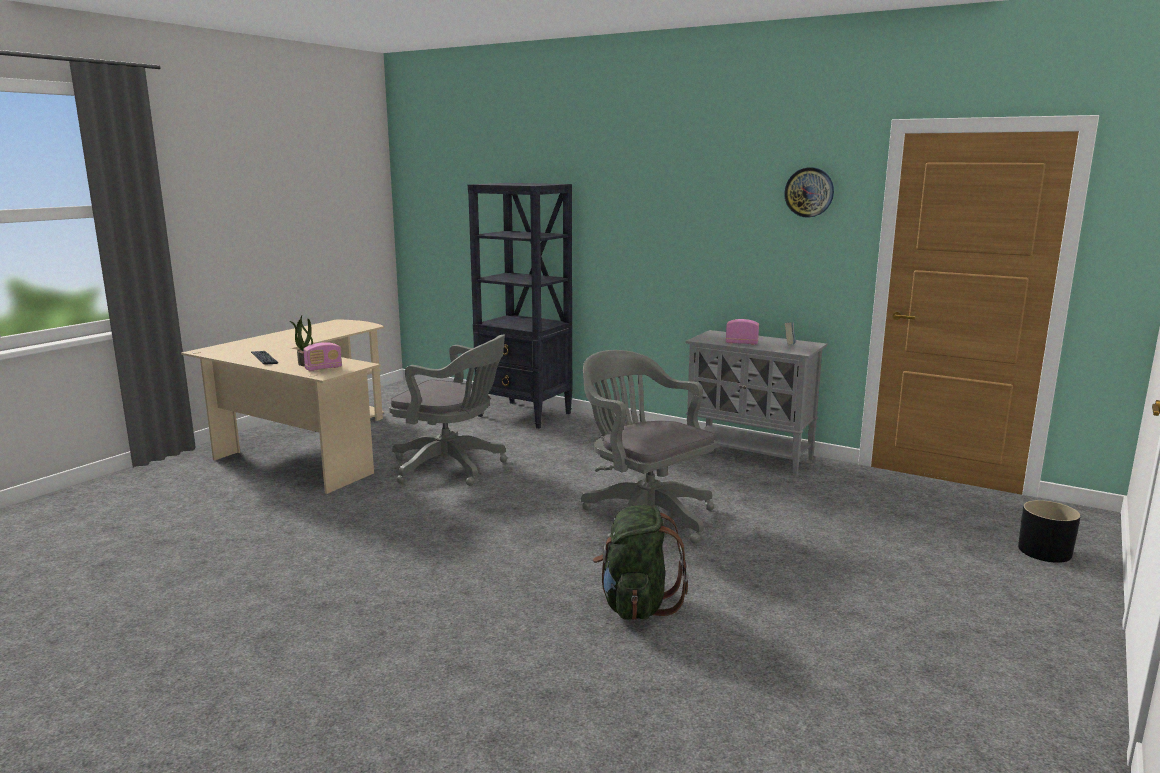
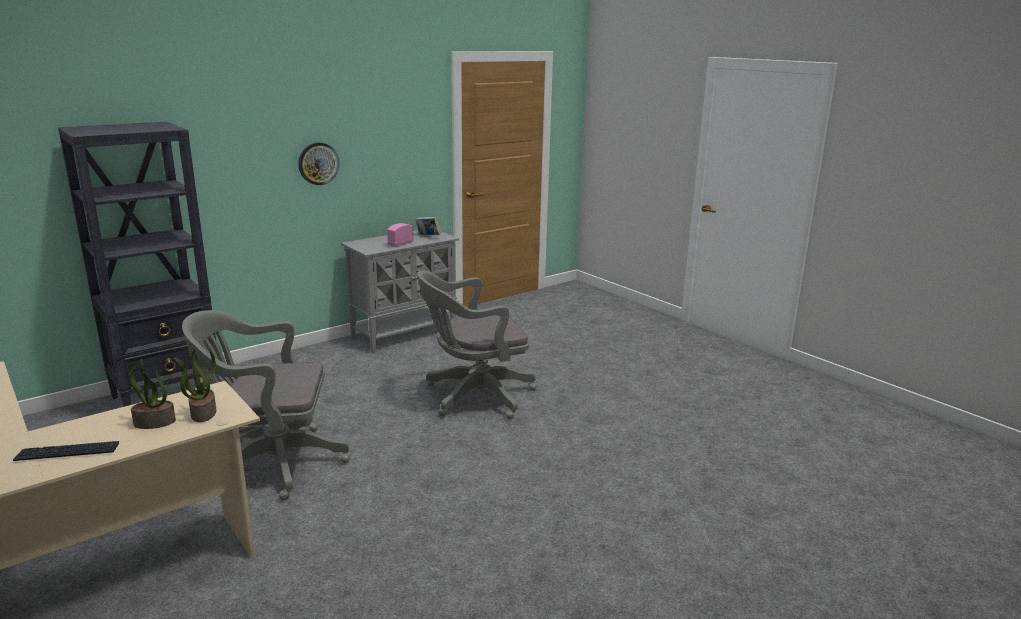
camera: 70 degrees left, 5 degrees up
(323, 368) = (203, 413): radio -> potted plant
(453, 467) = (271, 463): grey office chair -> grey office chair turned 135 degrees counterclockwise
(636, 605) = (609, 431): green backpack -> none
(809, 192) = (403, 110): wall clock -> wall clock (318, 163)
(1045, 551) = (607, 308): black planter -> none

